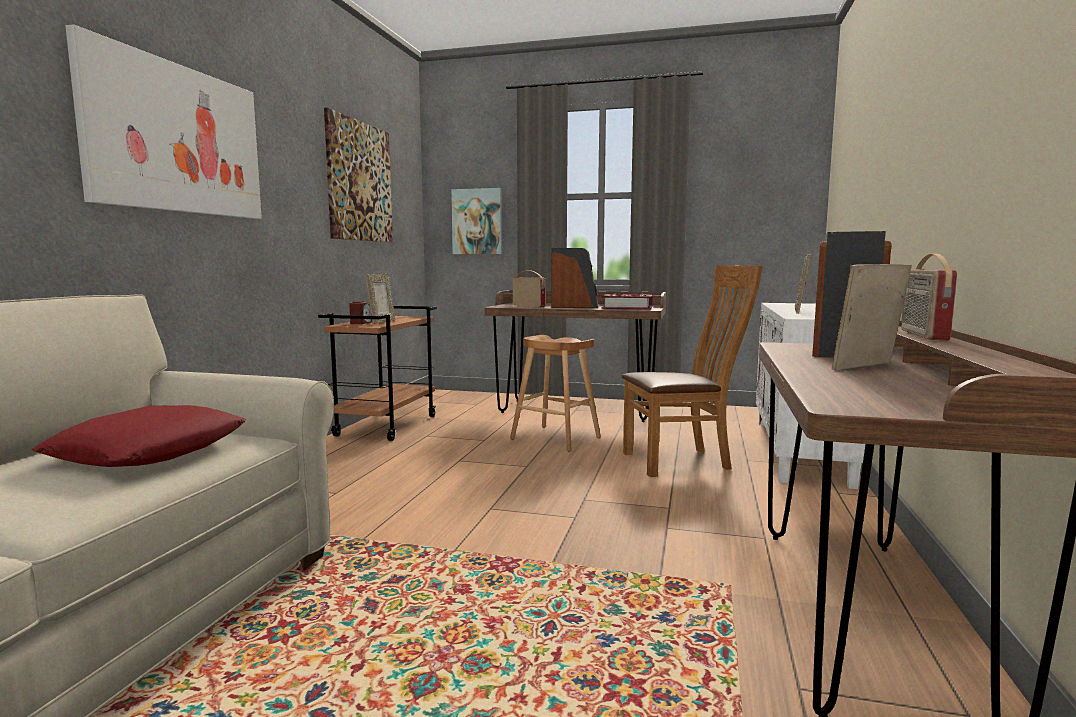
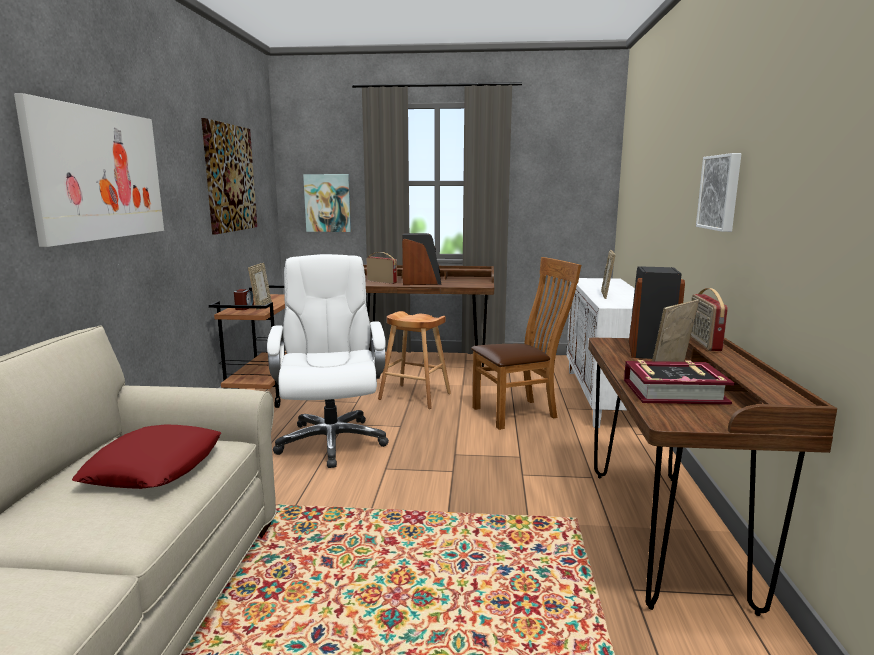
camera: 10 degrees left, 5 degrees up
(437, 476) = (331, 441): none -> white office chair
(627, 308) = (465, 283): book -> book (674, 392)
(951, 133) = (721, 192): none -> picture

